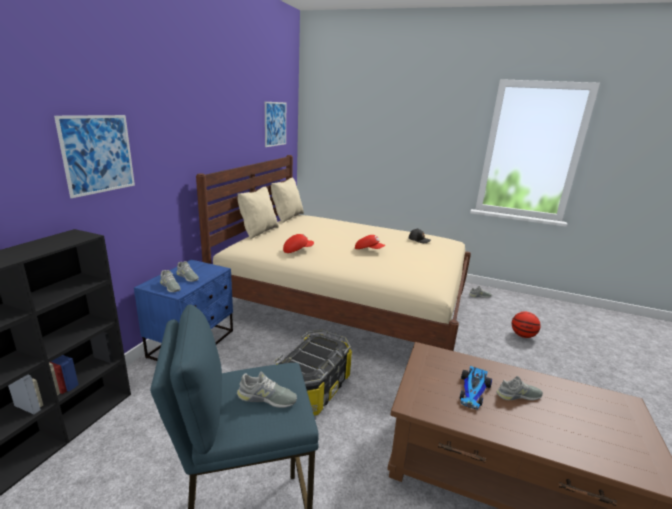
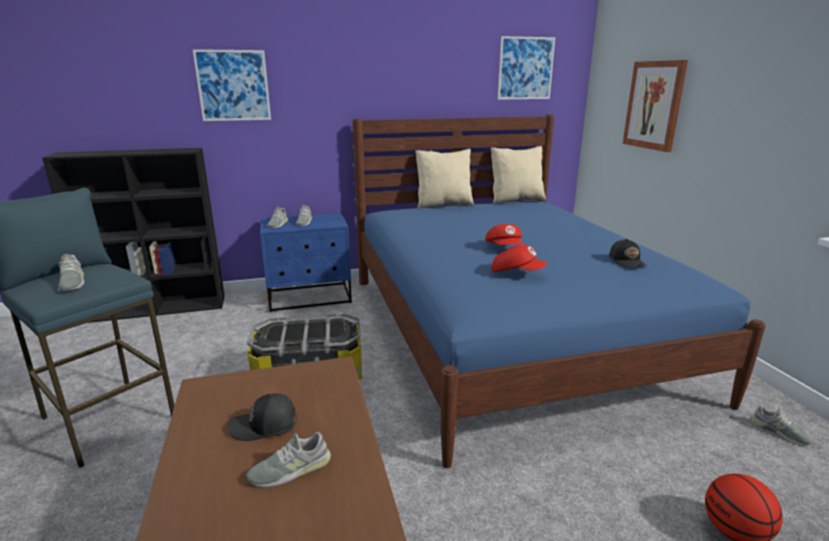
camera: 55 degrees right, 0 degrees up
(297, 250) = (426, 226): red cap -> red cap (517, 272)
(346, 303) = (506, 331): beige bed -> blue bed
(360, 149) = (654, 105): none -> picture
(473, 392) = (264, 426): toy car -> black cap
(518, 395) = (290, 470): grey shoe -> grey shoe turned 105 degrees clockwise

